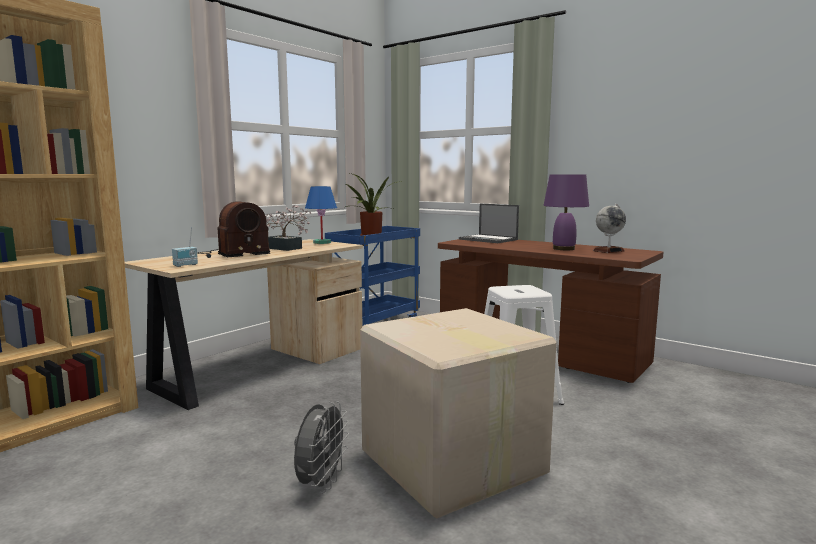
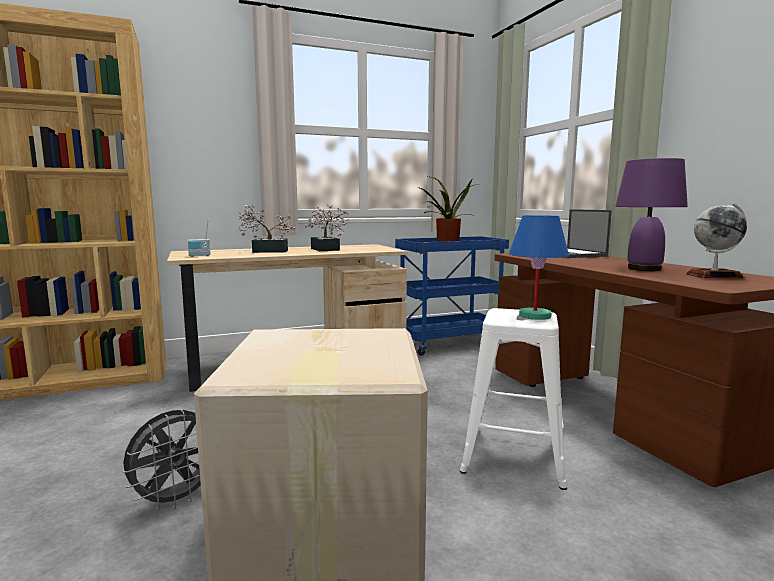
camera: 30 degrees right, 0 degrees up
(233, 254) = (265, 251): radio -> potted plant
(322, 242) = (375, 247): blue table lamp -> blue table lamp (534, 316)

